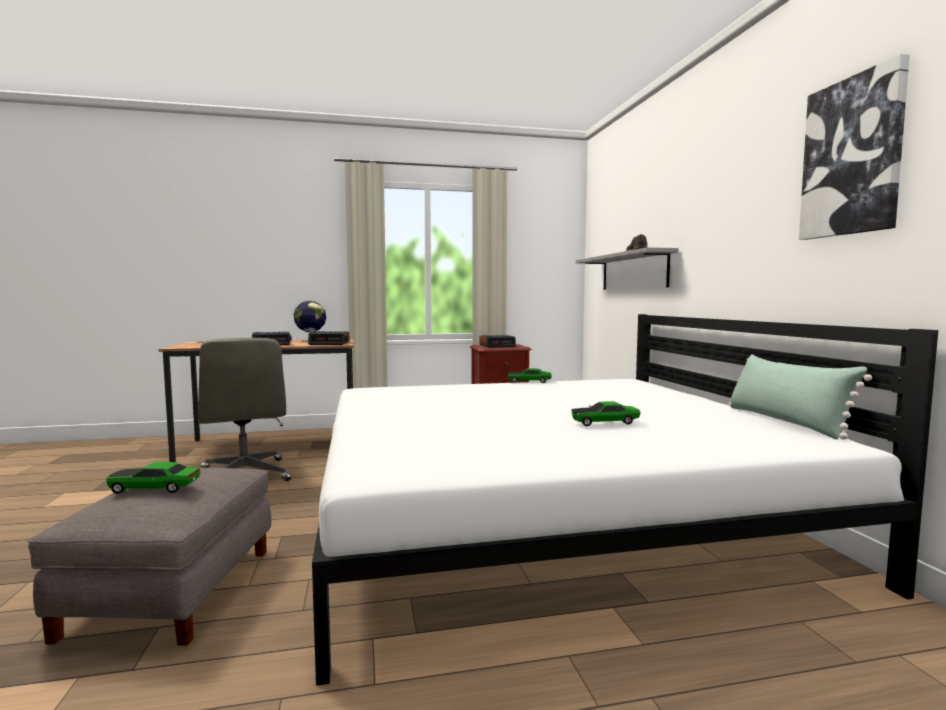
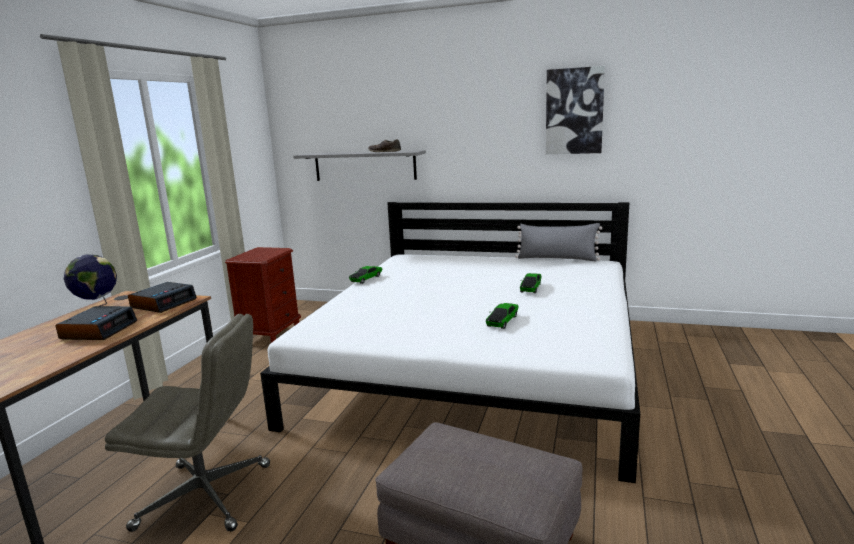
camera: 60 degrees left, 10 degrees up
(154, 488) = (492, 462): toy car -> toy car (502, 321)
(497, 346) = (256, 254): alarm clock -> none
(785, 421) = (557, 259): green pillow -> grey pillow

